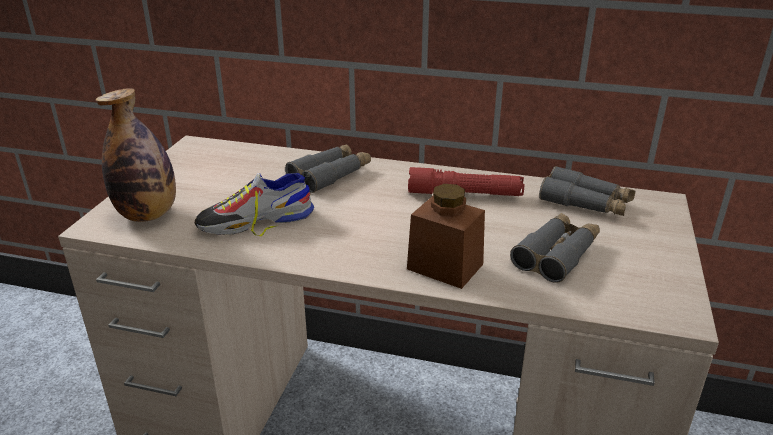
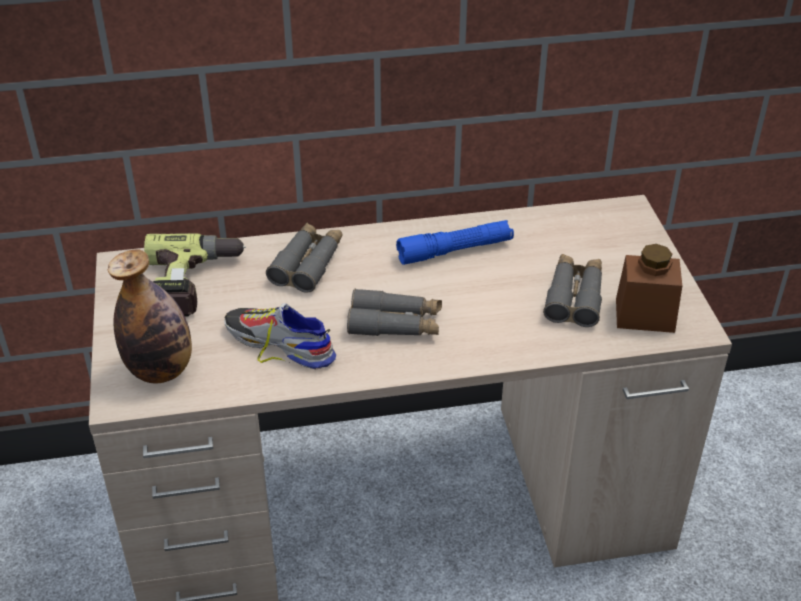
camera: 25 degrees left, 10 degrees up
(231, 167) = (194, 284): none -> power drill
(255, 221) = (279, 343): shoe -> shoe turned 75 degrees clockwise
(445, 266) = (490, 339): brown jar -> brown jar (644, 315)
(465, 194) = (455, 251): red flashlight -> blue flashlight
(585, 203) = (567, 230): grey binoculars -> grey binoculars (395, 324)

